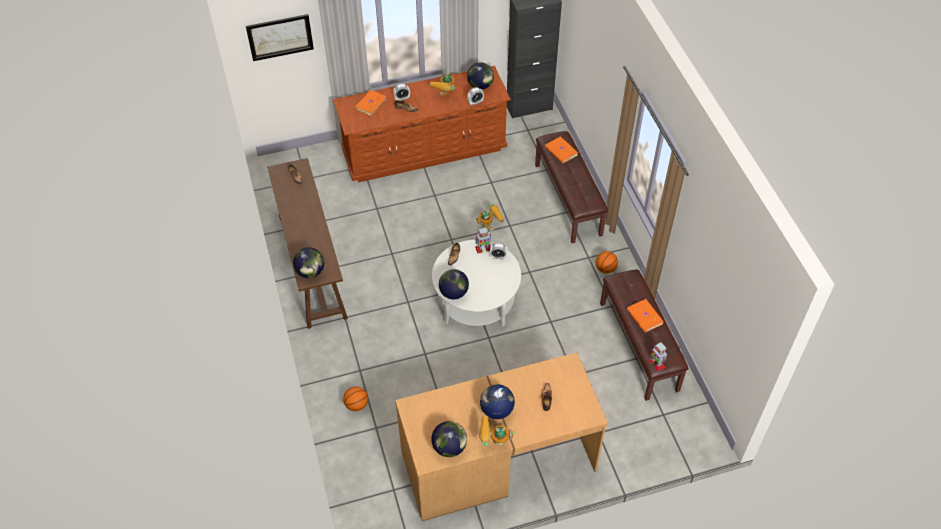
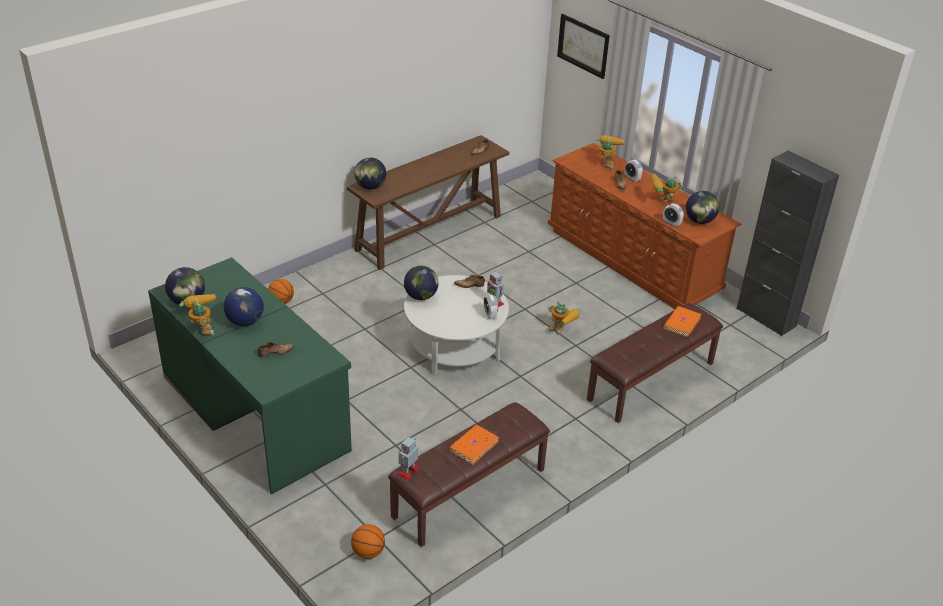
camera: 65 degrees right, 15 degrees down
(370, 104) = (606, 163): orange book -> toy robot
(497, 459) = (256, 412): brown desk -> green desk
(605, 269) = (568, 437): basketball -> basketball (368, 552)

